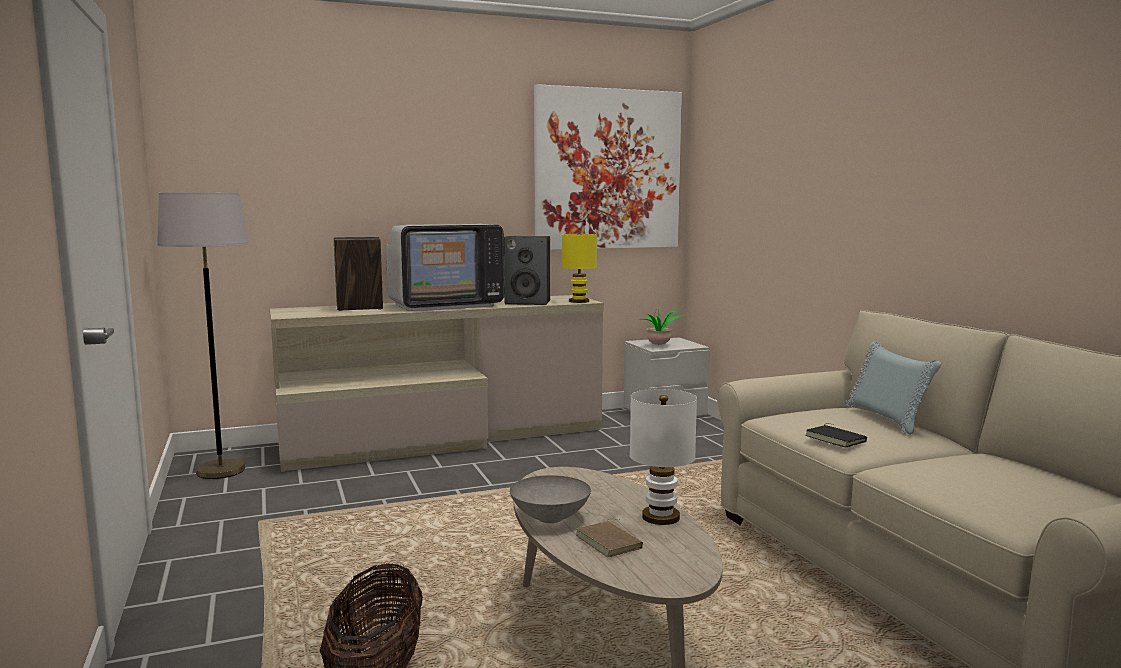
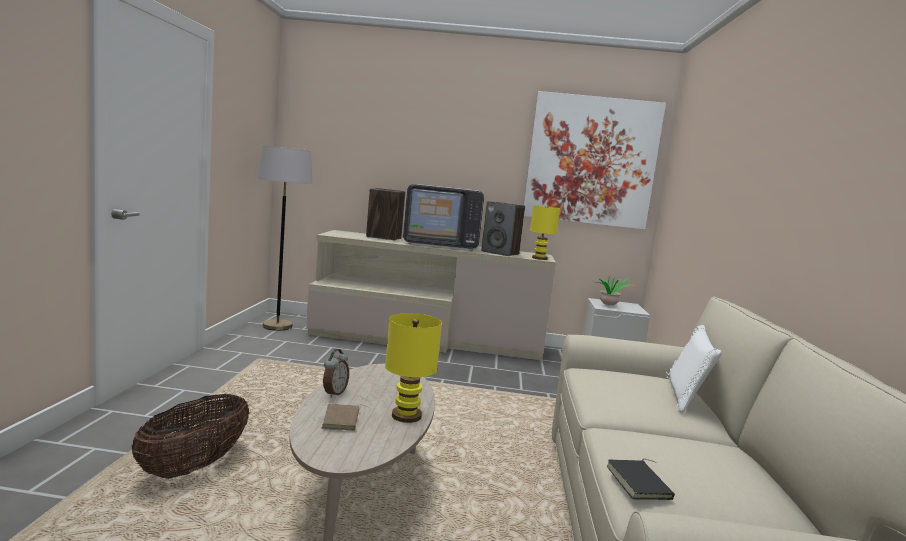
camera: 25 degrees right, 0 degrees up
(549, 517) = (334, 393): grey bowl -> alarm clock
(659, 517) = (405, 415): white table lamp -> yellow table lamp
(837, 439) = (604, 398): black book -> black book (640, 483)
(887, 419) = (686, 396): blue pillow -> white pillow

